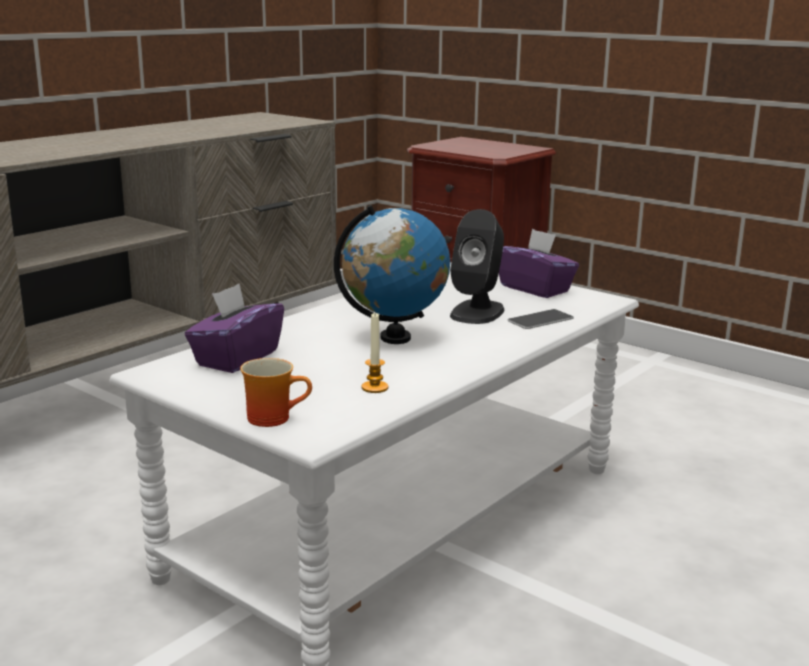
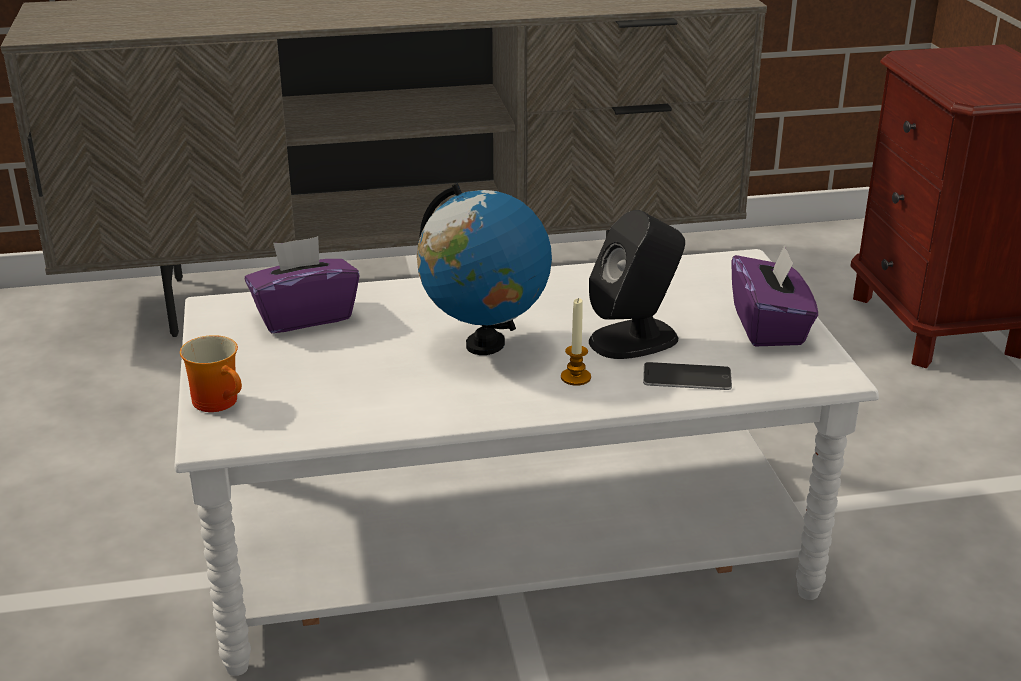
camera: 40 degrees right, 10 degrees up
(374, 387) = (357, 402): candle -> candle (575, 377)

